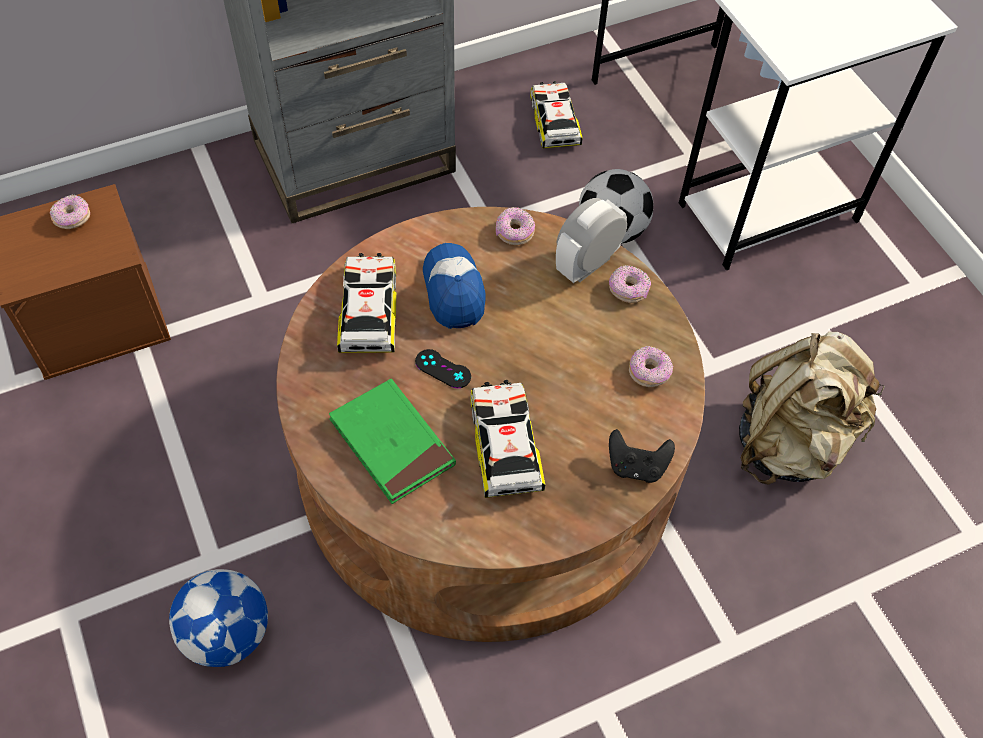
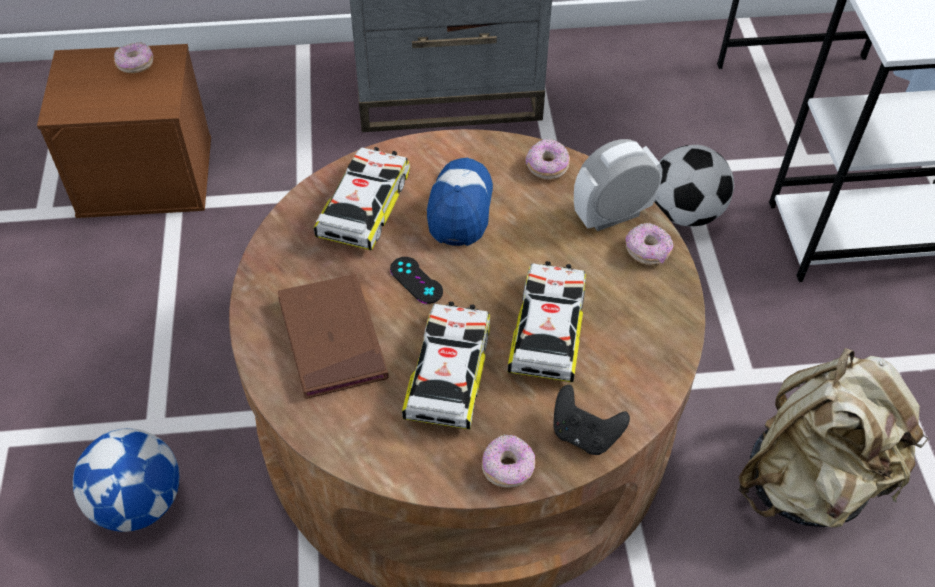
camera: 20 degrees right, 5 degrees down
(392, 443) = (332, 339): green book -> brown book
(554, 121) = (663, 95): toy car -> toy car (548, 329)
(649, 372) = (637, 340): donut -> donut (508, 468)

